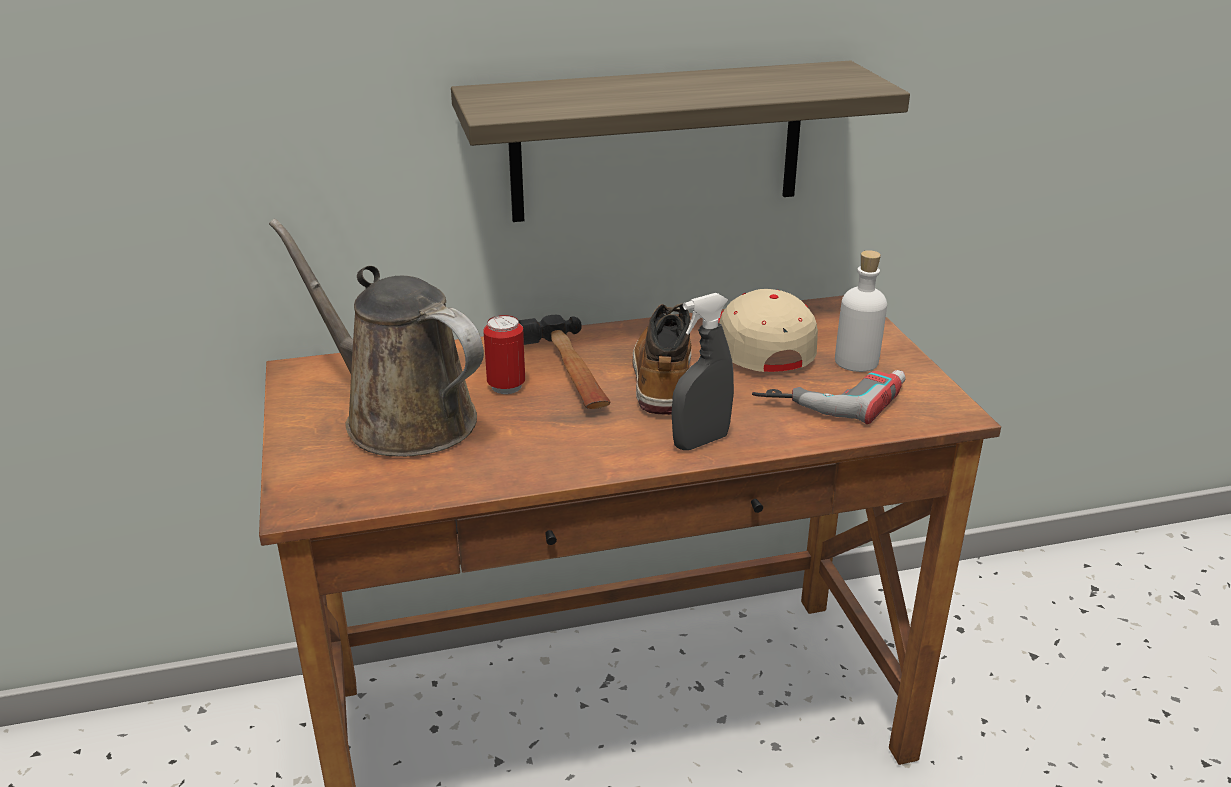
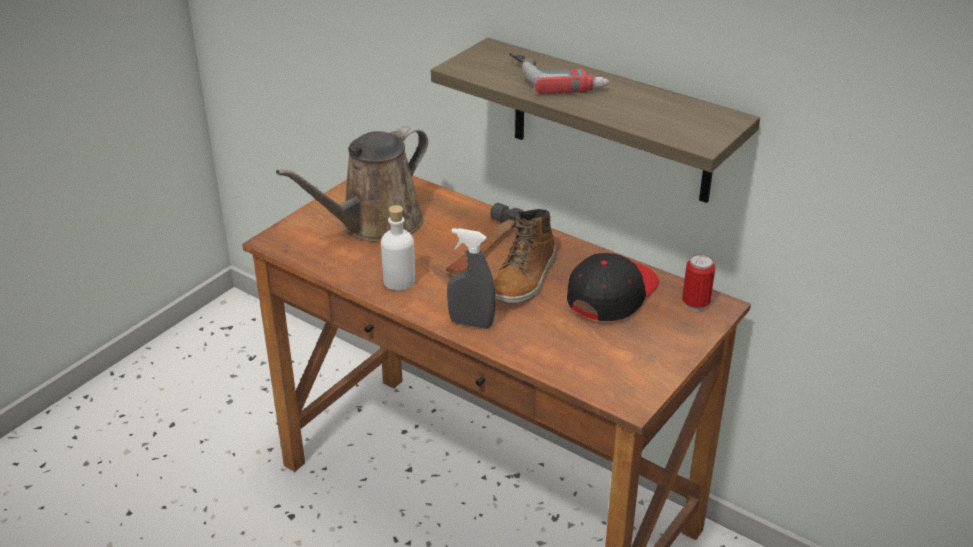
camera: 50 degrees right, 5 degrees up
(400, 417) = (375, 224): brown watering can -> brown watering can turned 135 degrees counterclockwise
(506, 386) = (444, 237): can -> can (695, 304)
(662, 375) = (524, 278): boot -> boot turned 150 degrees clockwise
(759, 345) = (612, 294): beige cap -> black cap
(831, 395) = (587, 346): power drill -> power drill (558, 77)
(856, 361) = (645, 339): white bottle -> white bottle (399, 281)

